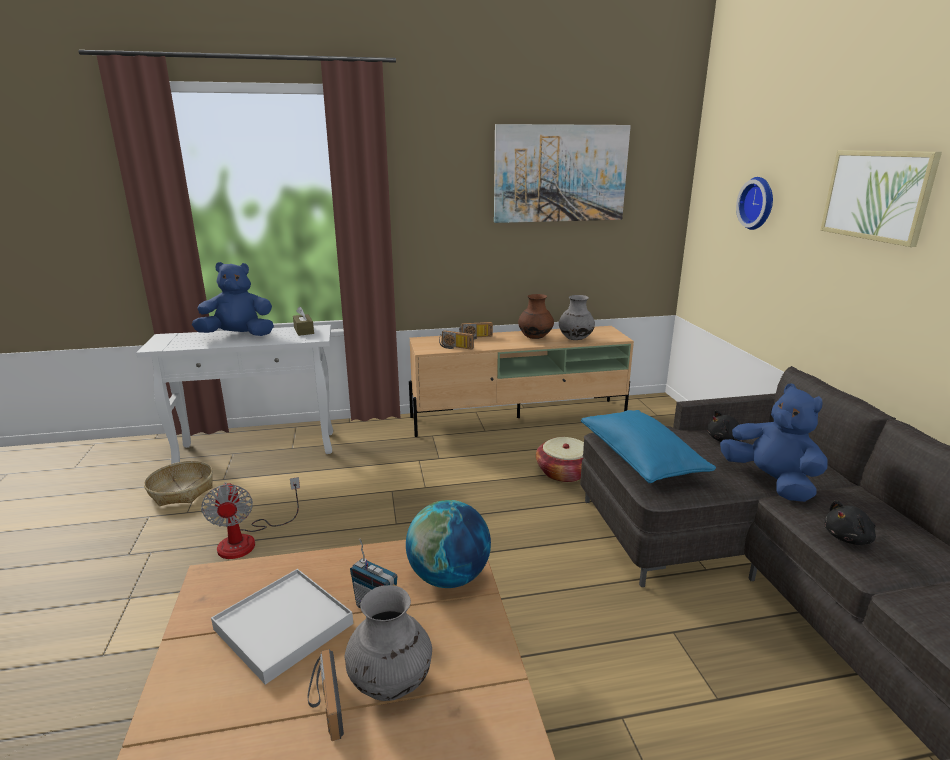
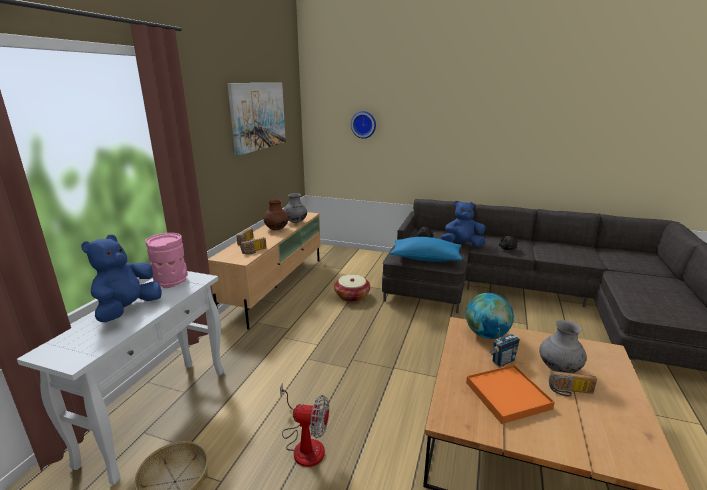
camera: 60 degrees left, 0 degrees up
(283, 626) = (507, 395): white tray -> orange tray
(304, 330) = (172, 280): brown tissue box -> pink vase
(877, 195) = (438, 116): picture -> none

